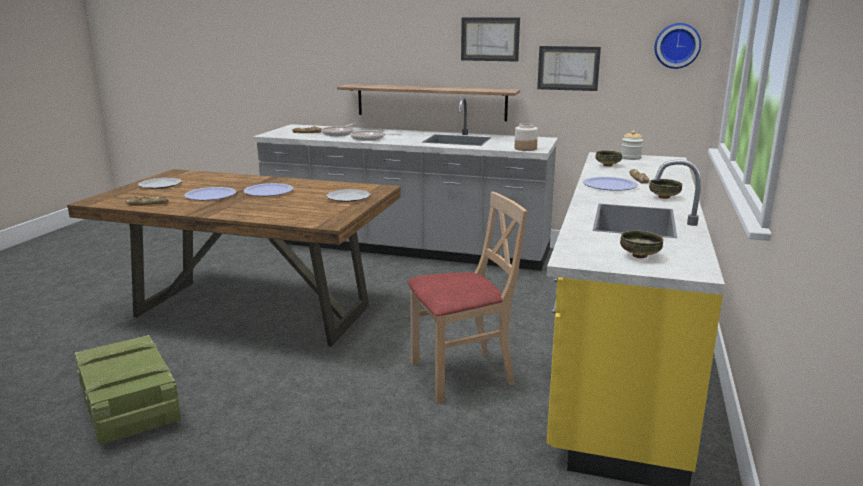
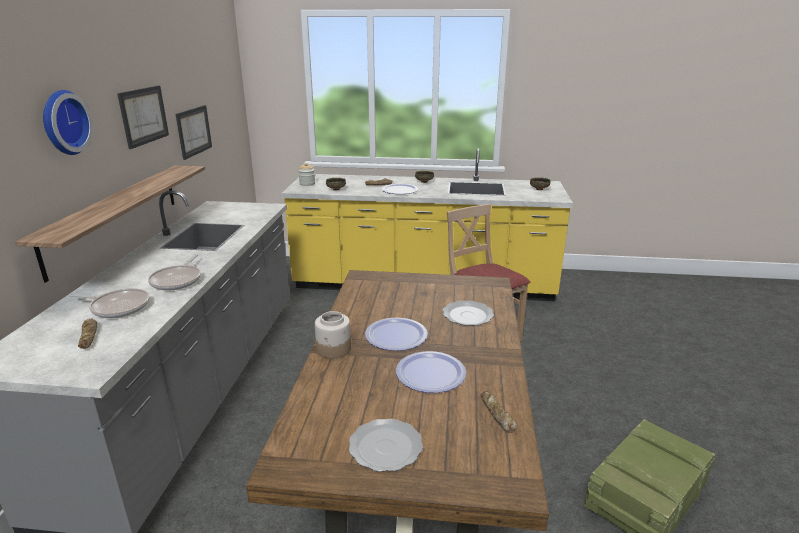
camera: 100 degrees left, 5 degrees up
(349, 197) = (404, 287): plate -> plate (467, 315)
(525, 148) = (265, 210): jar -> jar (334, 349)
(677, 45) = (231, 95): wall clock -> wall clock (63, 122)

